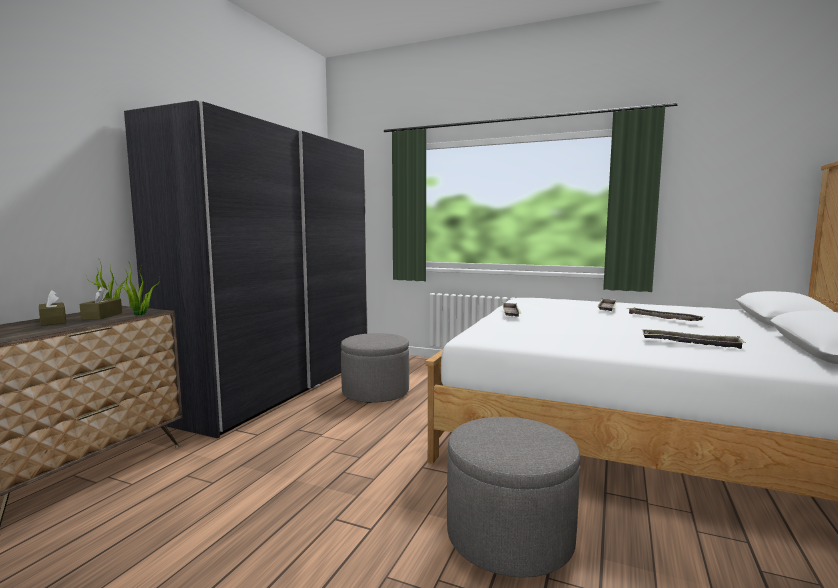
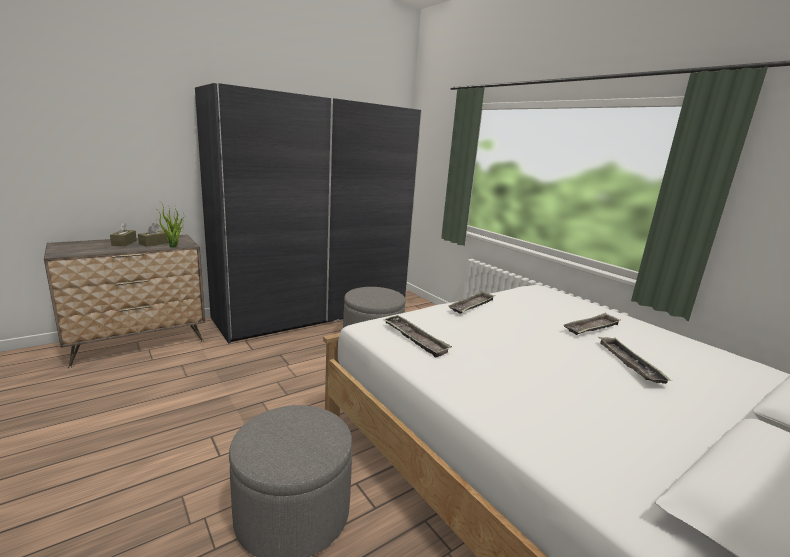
camera: 30 degrees right, 10 degrees up
(690, 343) = (567, 411): tray -> tray (414, 339)

